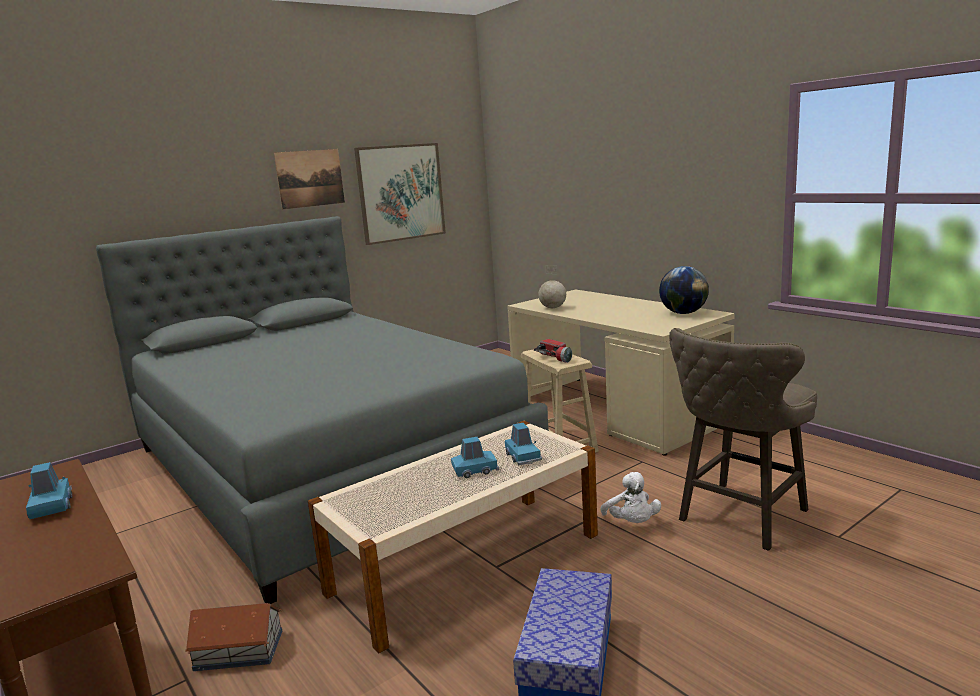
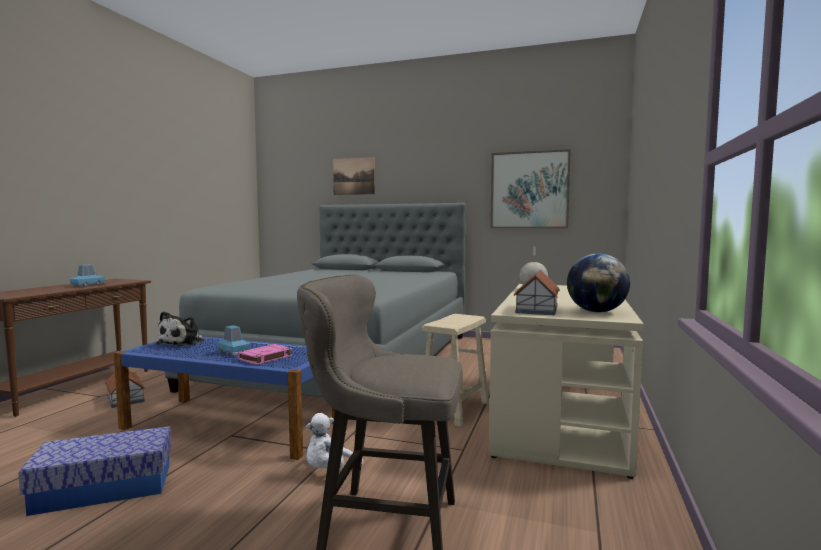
camera: 55 degrees right, 10 degrees down
(310, 178) = (454, 175): picture -> picture (354, 176)
(374, 498) = (183, 342): none -> plush toy
(465, 562) = (233, 425): beige bench -> blue bench
(522, 456) = (265, 358): blue toy car -> pink book
(555, 358) = (450, 321): flashlight -> none
(656, 323) = (536, 309): none -> toy house

